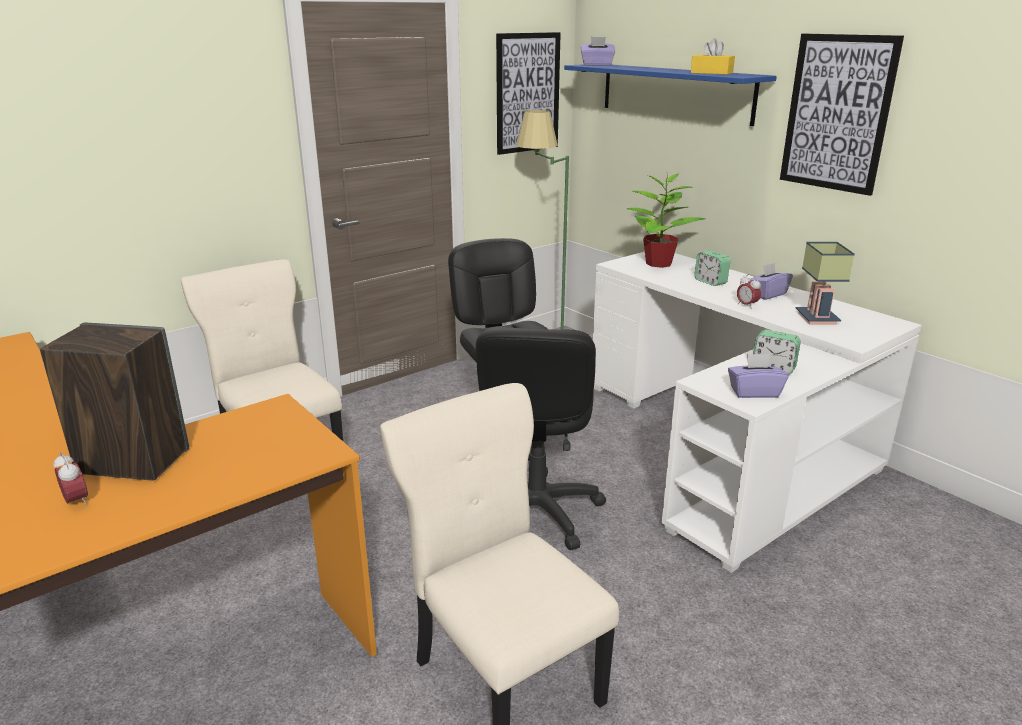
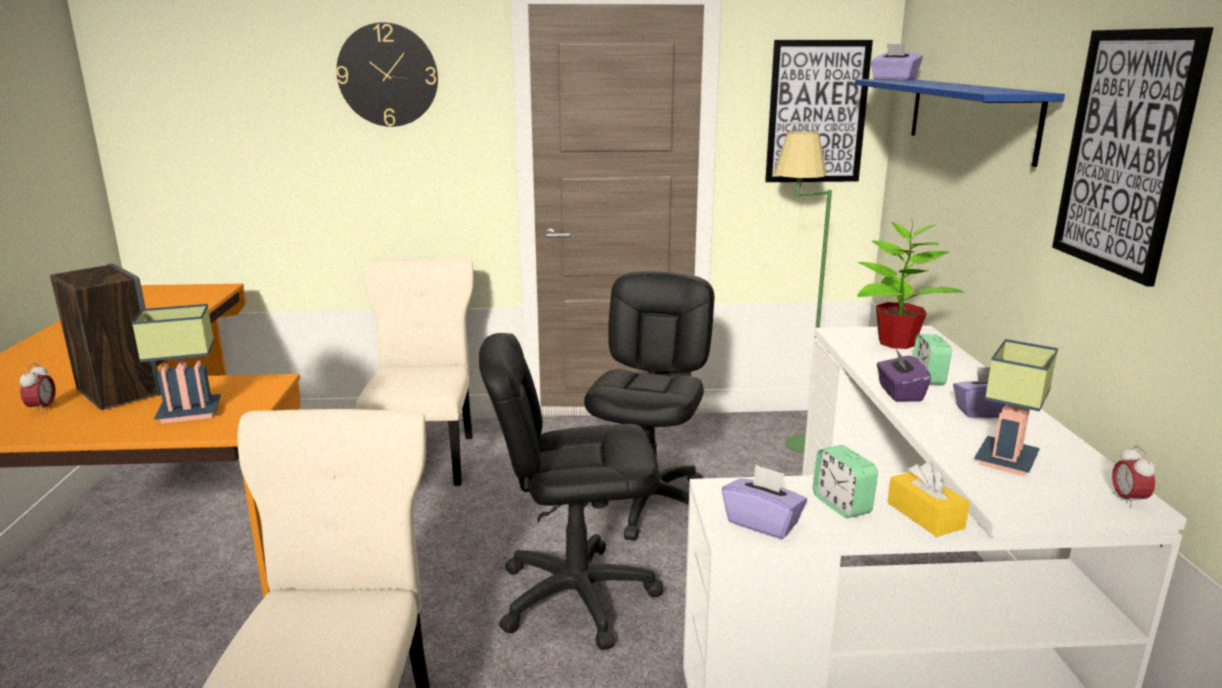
camera: 35 degrees right, 5 degrees down
(166, 78) = (388, 75): none -> wall clock
(255, 455) = (186, 414): none -> table lamp
(536, 511) = (576, 596): black office chair -> black office chair turned 45 degrees clockwise
(711, 73) = (981, 89): yellow tissue box -> yellow tissue box (925, 515)
(711, 295) = (899, 393): none -> purple tissue box
(746, 305) = (926, 417): alarm clock -> alarm clock (1128, 500)

